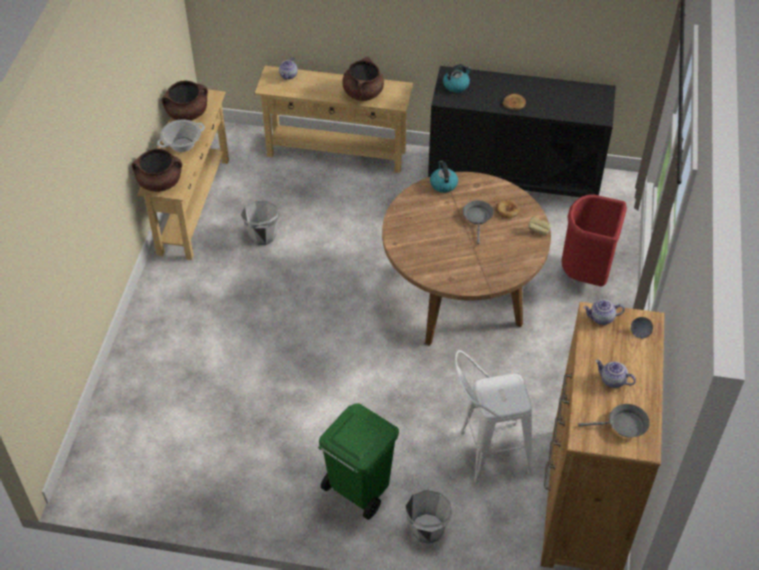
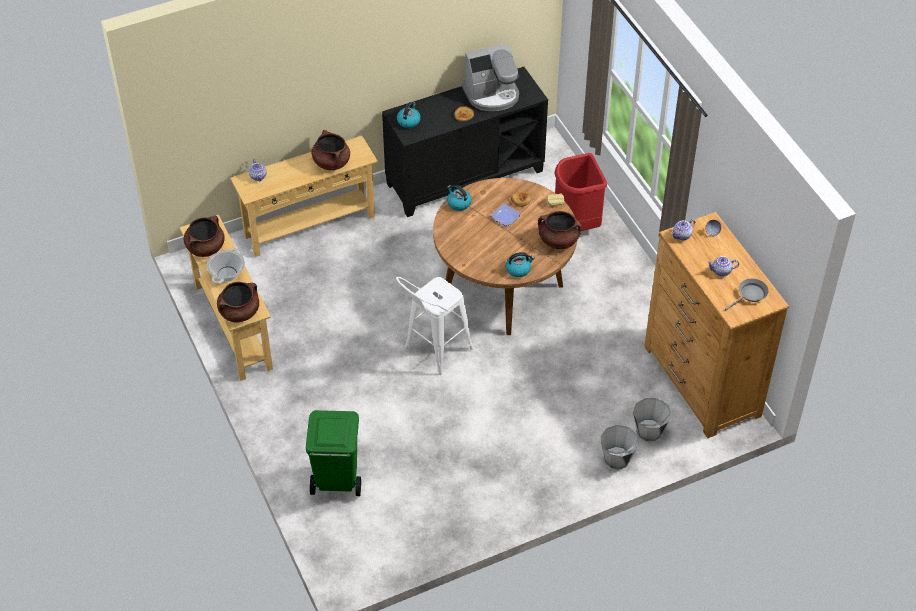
camera: 35 degrees left, 0 degrees up
(262, 236) = (311, 321): grey bucket -> grey bucket (649, 431)
(358, 489) = (549, 460): green trash can -> green trash can (336, 481)
(444, 275) = (518, 269): none -> kettle
(478, 218) = (505, 216): grey frying pan -> plate
(486, 453) = (613, 387): white stool -> white stool (433, 352)
(509, 268) = (558, 240): none -> brown cooking pot
(559, 97) = (492, 94): none -> coffee machine

